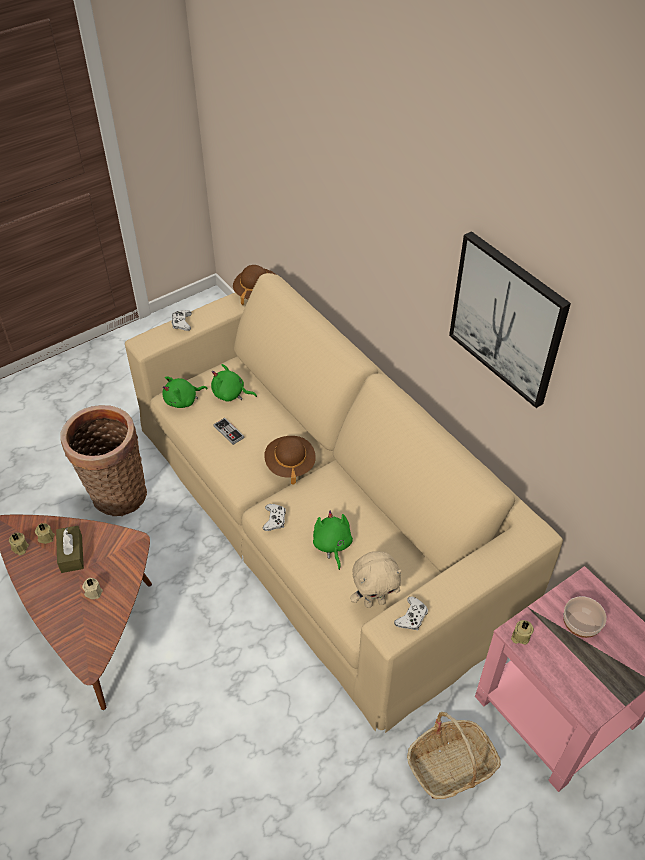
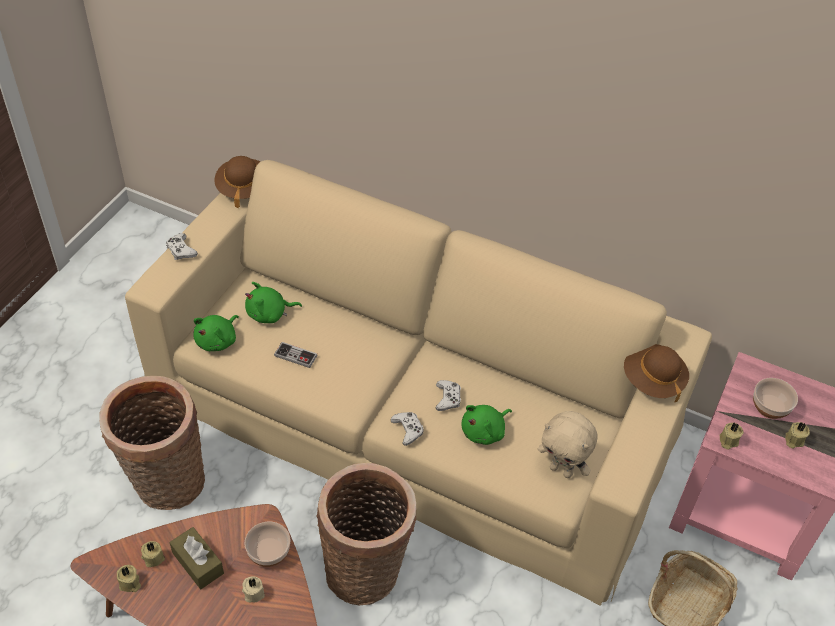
camera: 30 degrees left, 0 degrees up
(123, 567) = (269, 552): none -> bowl
(212, 619) = (367, 571): none -> basket
(290, 464) = (384, 365): brown hat -> brown hat (652, 380)
(332, 545) = (485, 431): green plush toy -> green plush toy turned 90 degrees counterclockwise
(374, 601) = (562, 470): beige plush toy -> beige plush toy turned 75 degrees clockwise
(412, 617) = (632, 464): white game controller -> white game controller (448, 398)
(507, 319) = (616, 125): picture -> none
(582, 662) = (793, 440): none -> beige candle

